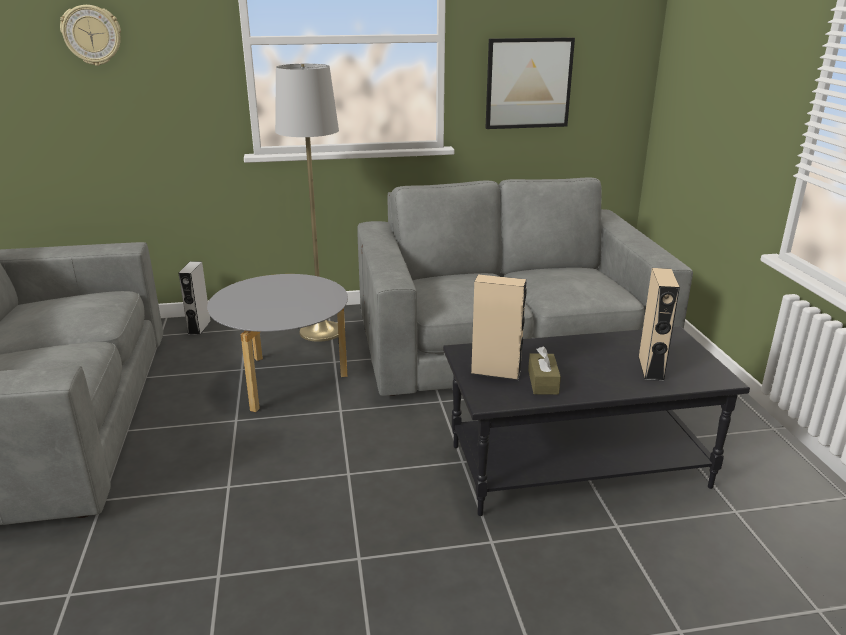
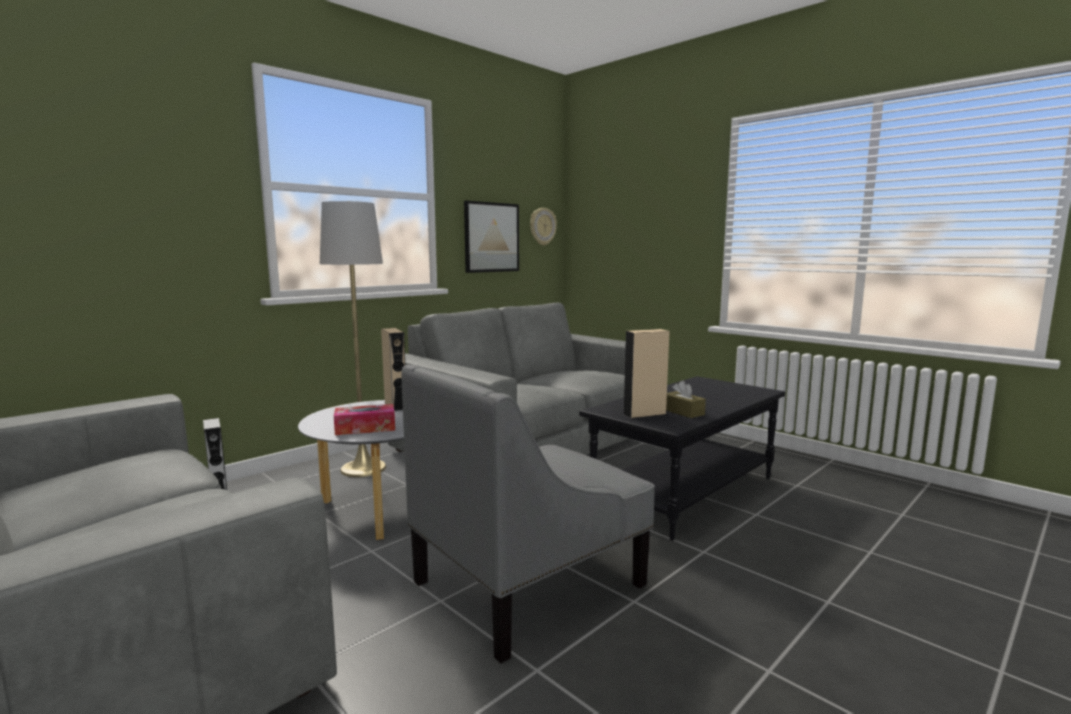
camera: 35 degrees left, 15 degrees down
(92, 35) = (86, 163): wall clock -> wall clock (542, 226)
(253, 311) = (365, 428): none -> tissue box
(304, 501) = (529, 583): none -> grey armchair
(651, 368) = (723, 394): beige speaker -> beige speaker (395, 405)

